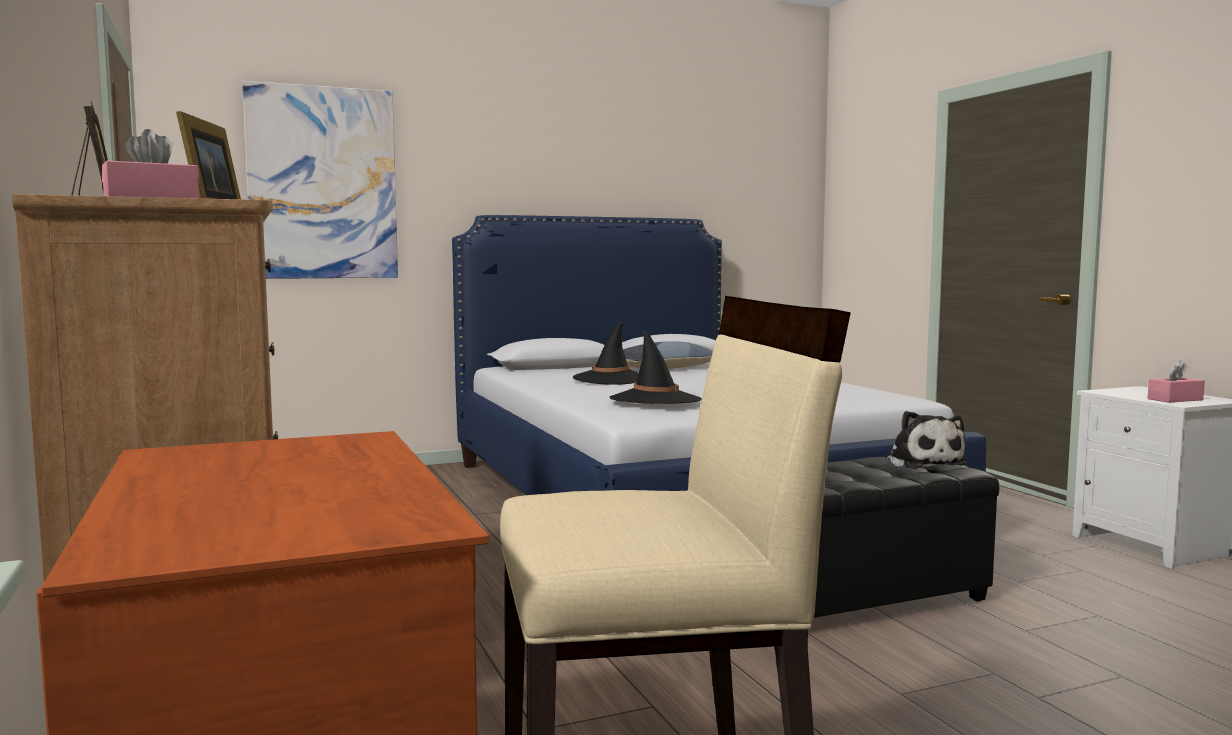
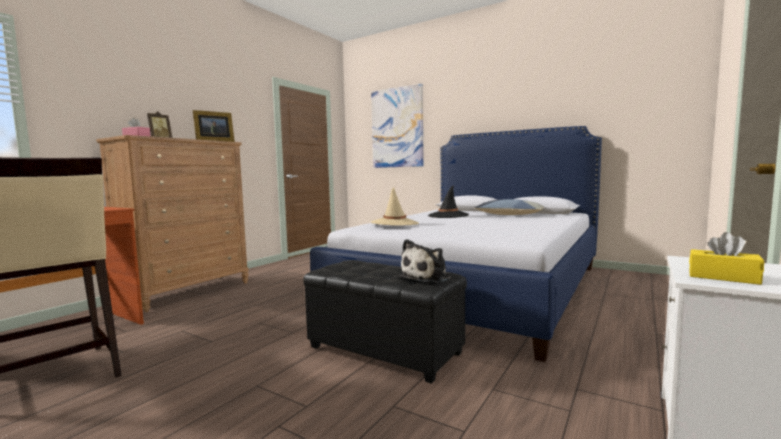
camera: 55 degrees right, 0 degrees up
(655, 400) = (395, 223): black hat -> beige hat
(1175, 399) = (723, 277): pink tissue box -> yellow tissue box

